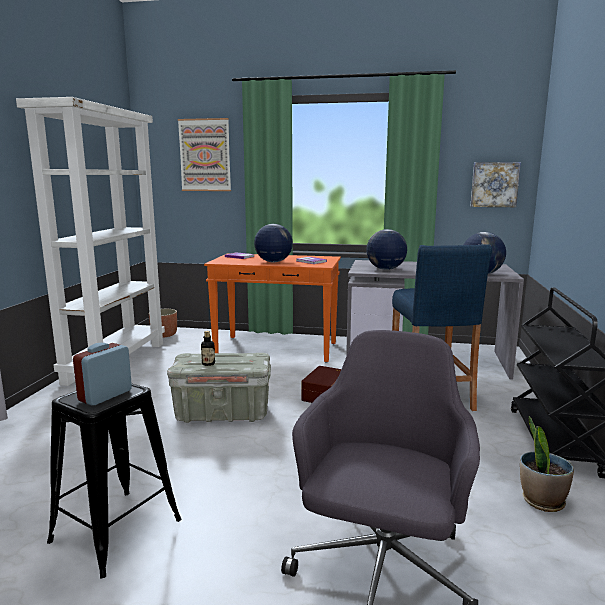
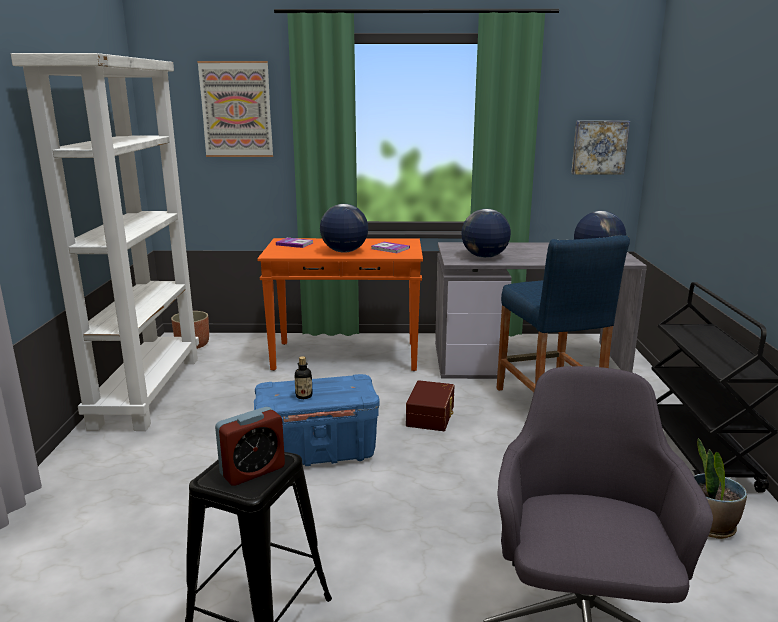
camera: 10 degrees left, 5 degrees up
(105, 395) = (252, 471): alarm clock -> alarm clock turned 150 degrees counterclockwise
(223, 413) = (319, 452): grey storage box -> blue storage box

